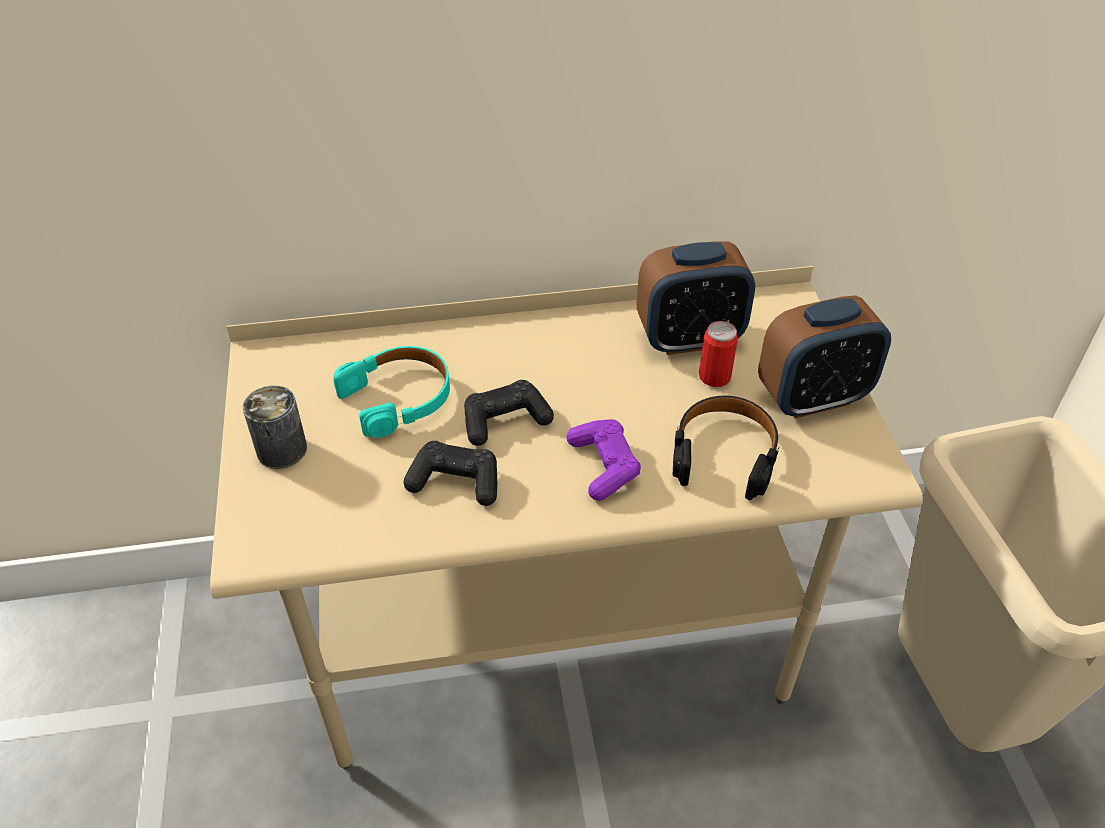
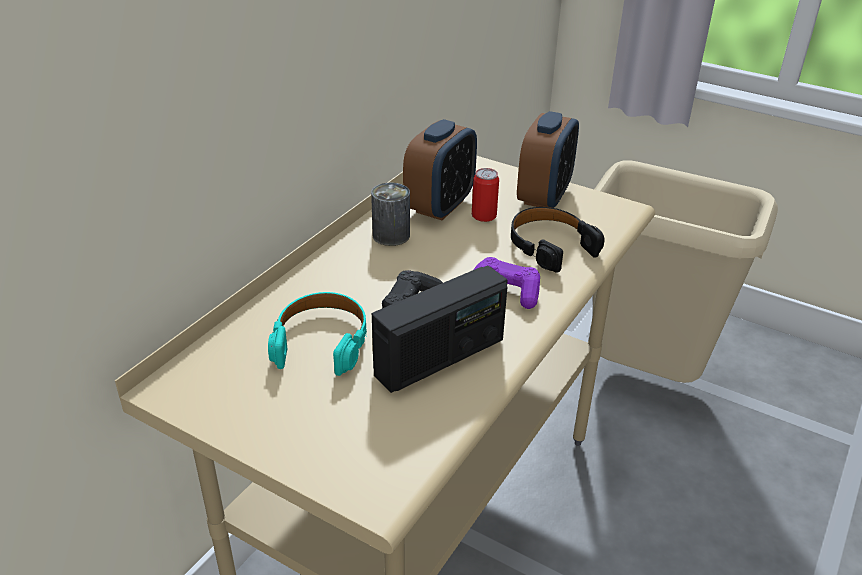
camera: 50 degrees left, 10 degrees down
(282, 449) = (291, 426): can -> can (391, 235)
(455, 482) = (440, 357): black game controller -> radio

